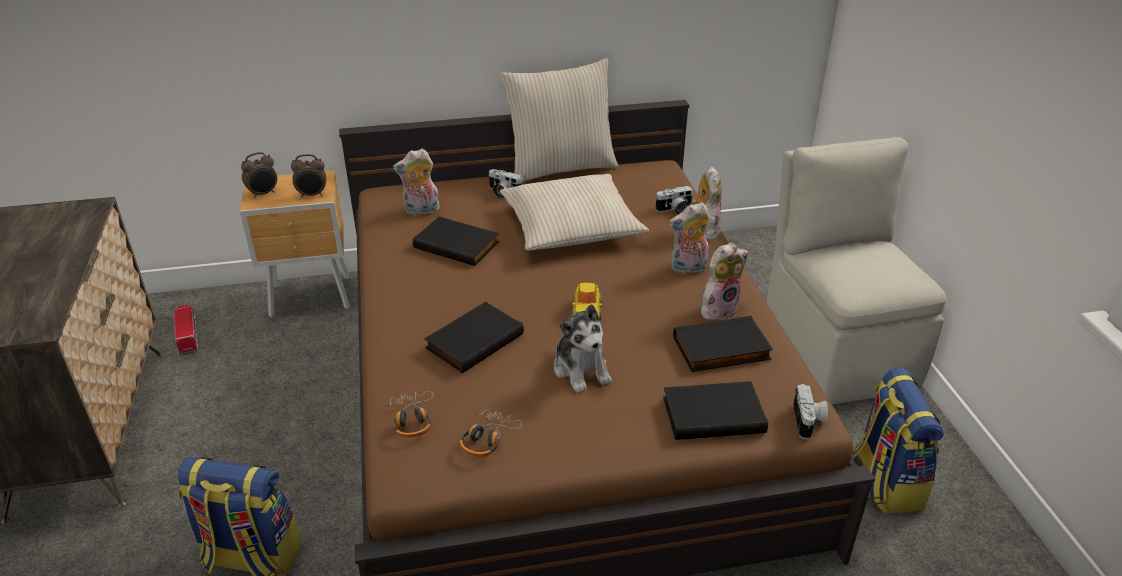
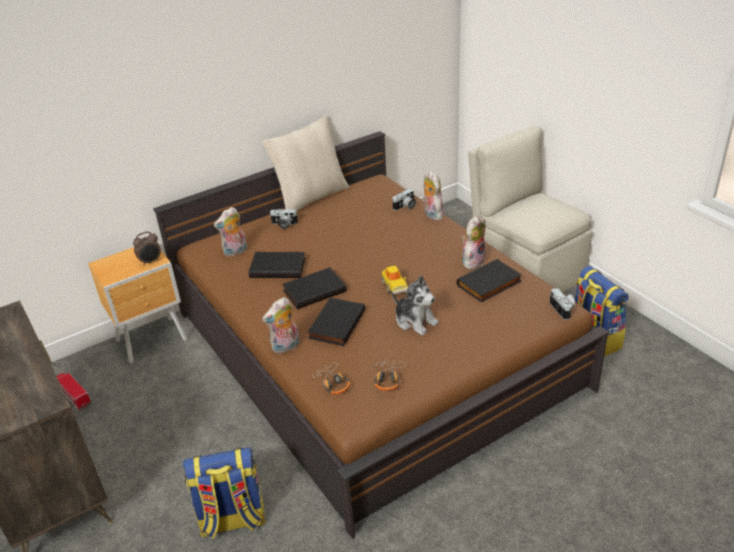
camera: 20 degrees left, 0 degrees up
(263, 194) = (112, 270): alarm clock -> none
(571, 226) = (345, 235): beige pillow -> none
(688, 269) = (438, 241): plush toy -> plush toy (285, 347)
(713, 413) = (509, 322): black book -> black book (314, 290)

